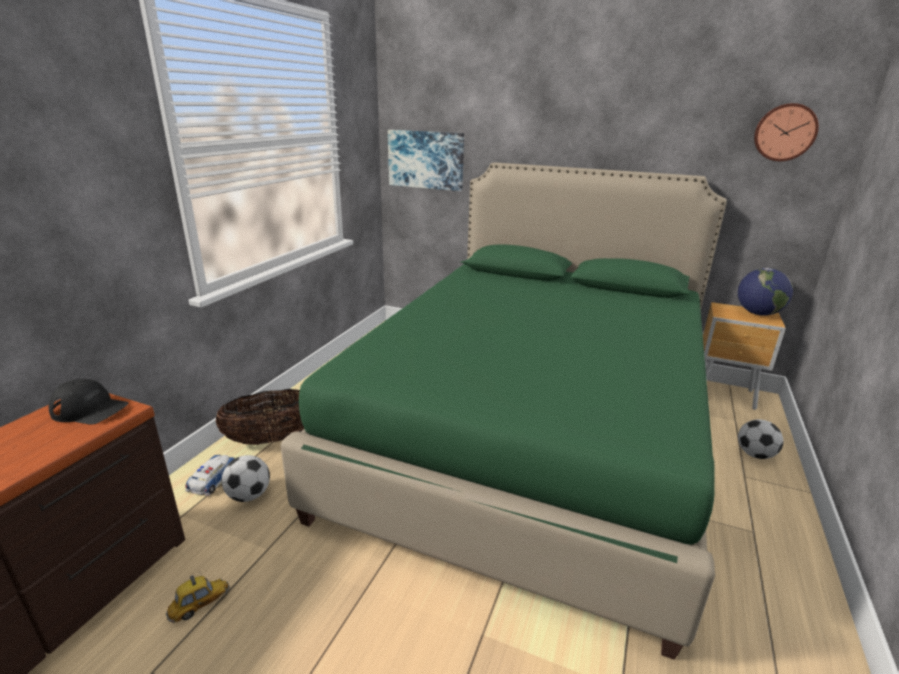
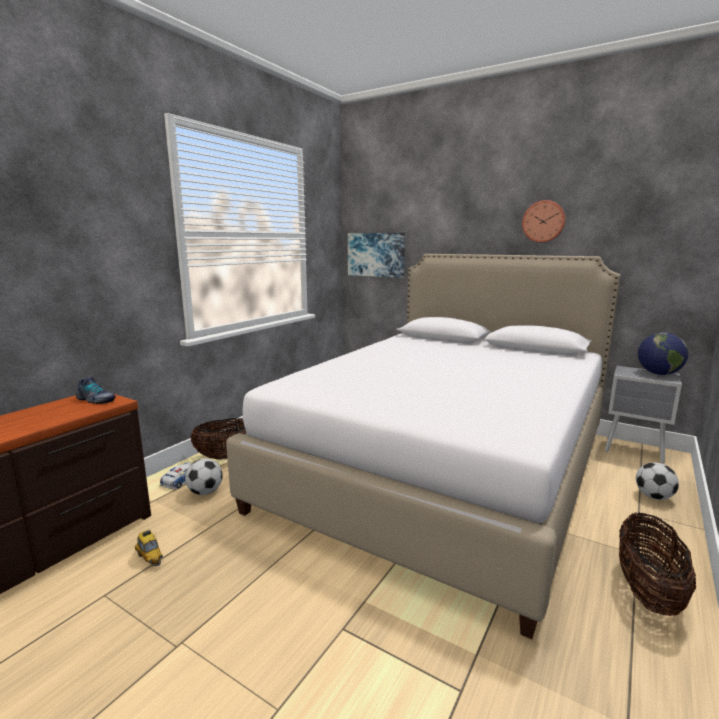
camera: 10 degrees right, 10 degrees down
(90, 409) = (95, 400): black cap -> shoe
(200, 605) = (150, 558): toy car -> toy car turned 75 degrees clockwise
(531, 434) = (444, 468): green bed -> white bed
(725, 395) = (635, 451): brown nightstand -> grey nightstand
(774, 579) = (647, 591): none -> basket
(784, 132) = (666, 217): wall clock -> wall clock (543, 221)

